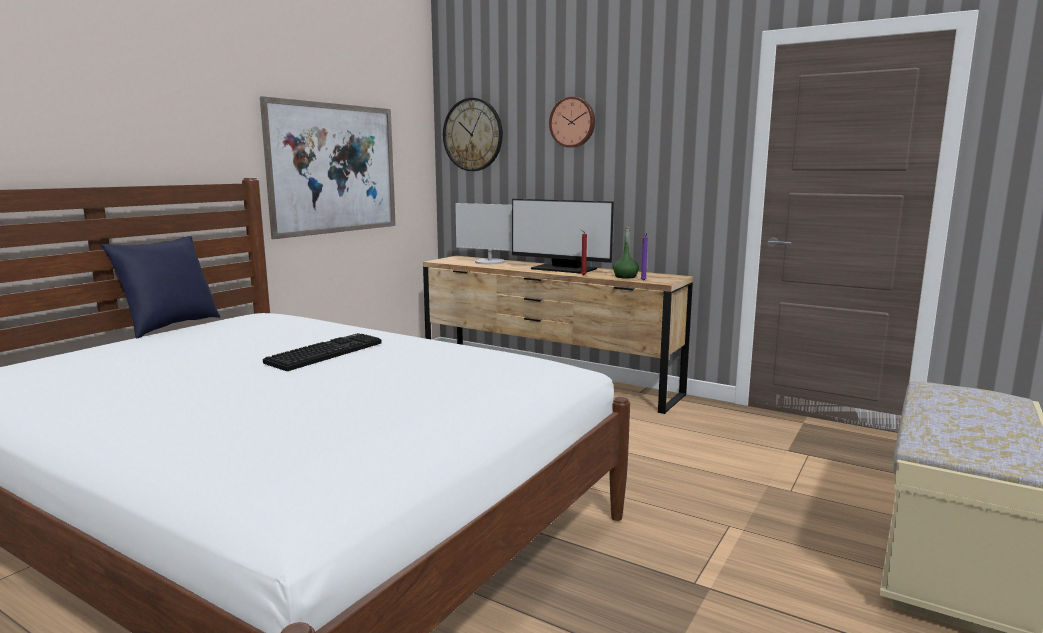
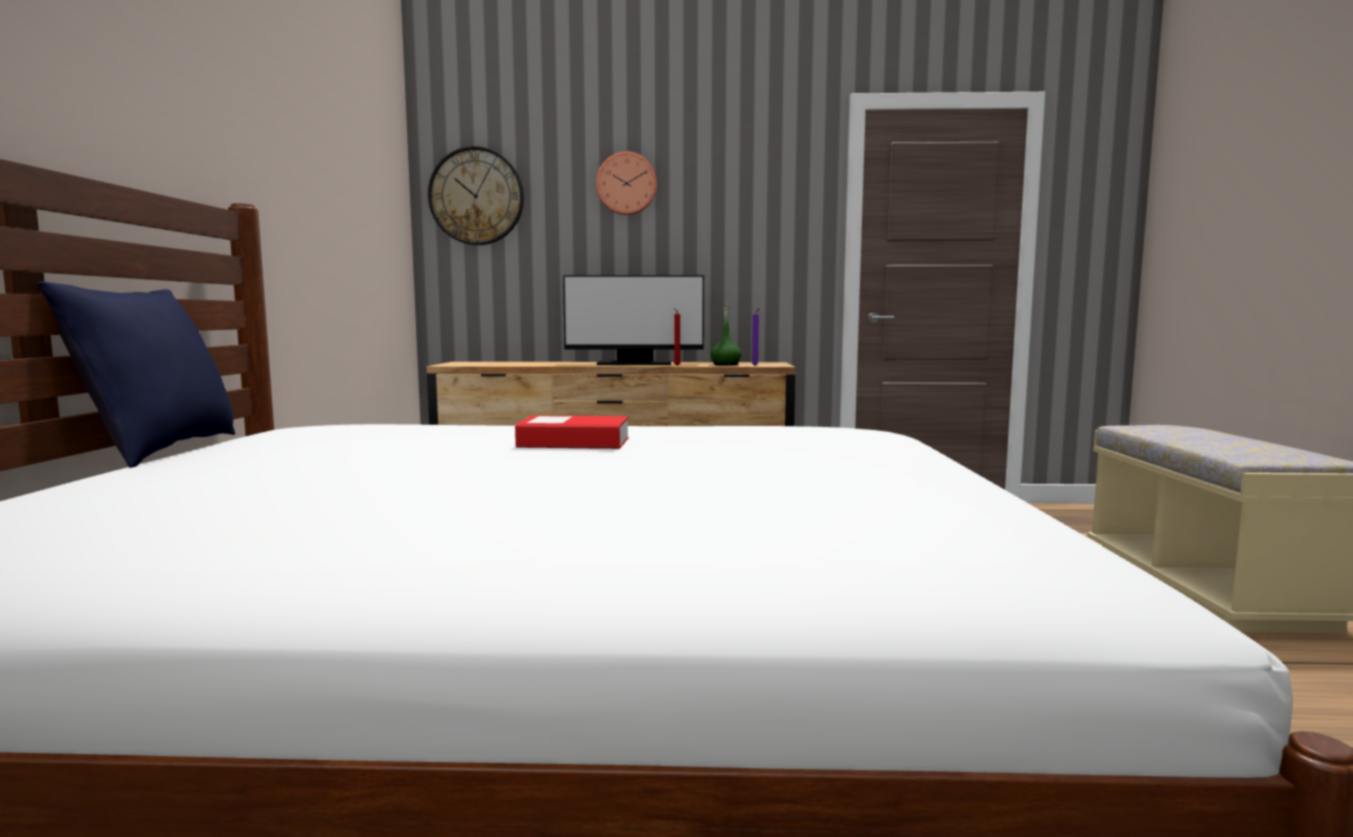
camera: 30 degrees left, 5 degrees down
(325, 353) = (574, 442): keyboard -> book
(334, 168) = (321, 218): picture -> none
(489, 262) = (522, 363): monitor -> none

